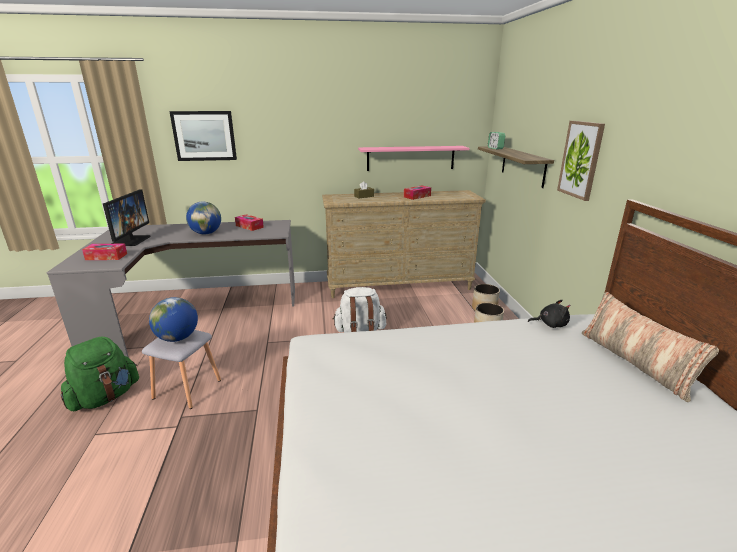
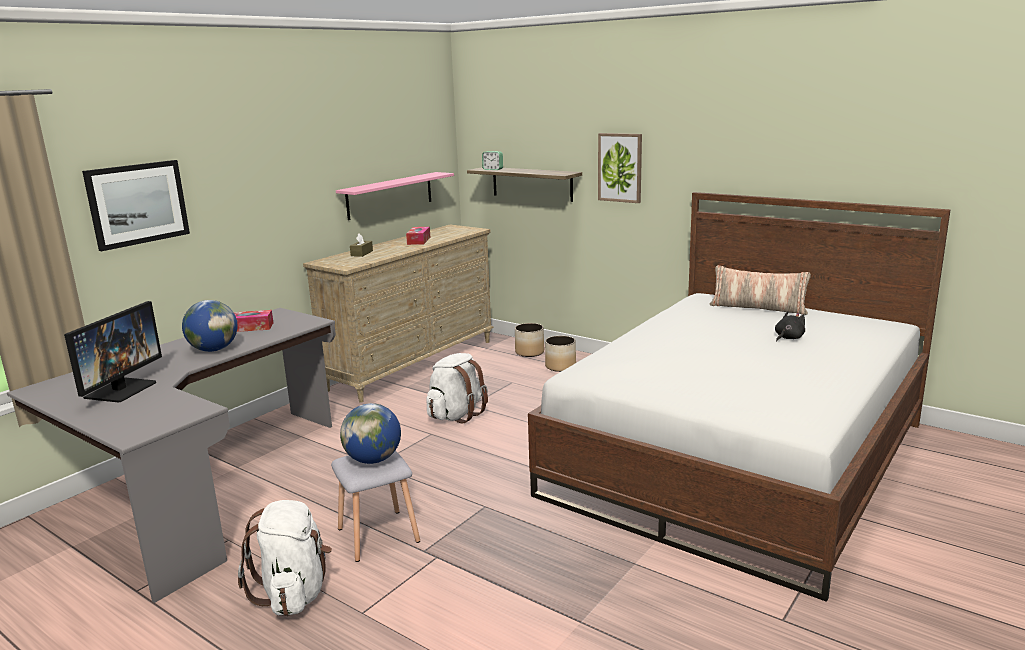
camera: 45 degrees left, 5 degrees down
(105, 397) = (294, 593): green backpack -> white backpack
(106, 257) = (155, 410): tissue box -> none
(130, 240) = (121, 390): monitor -> monitor turned 60 degrees clockwise
(550, 324) = (685, 307): black plush toy -> black plush toy (788, 338)

